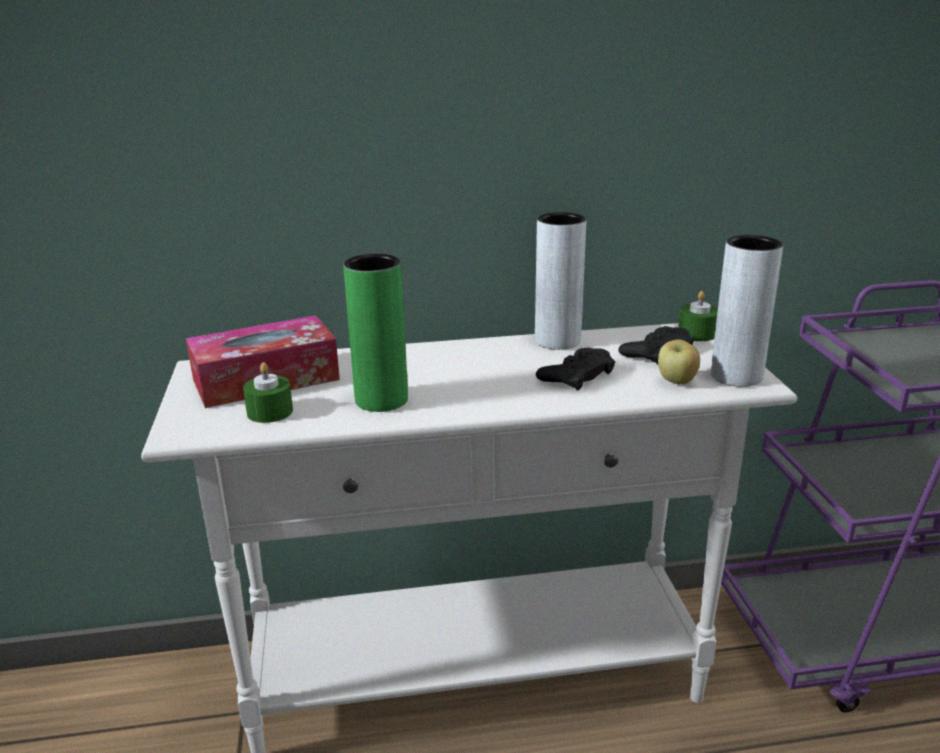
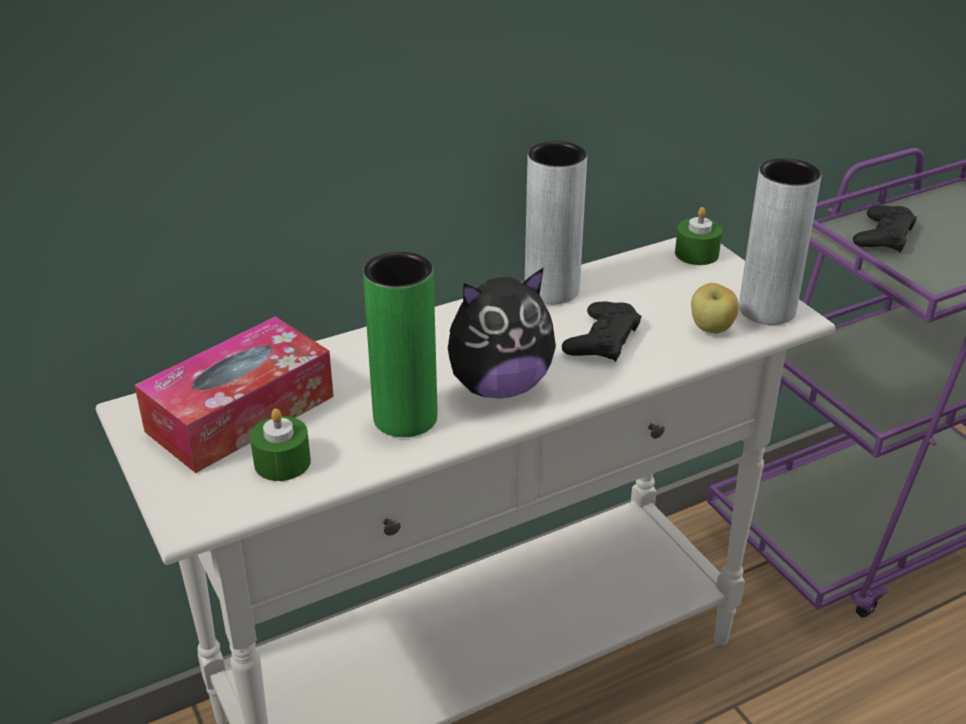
camera: 20 degrees left, 10 degrees up
(469, 392) = (498, 386): none -> plush toy
(656, 352) = (668, 289): black game controller -> black game controller (883, 236)

